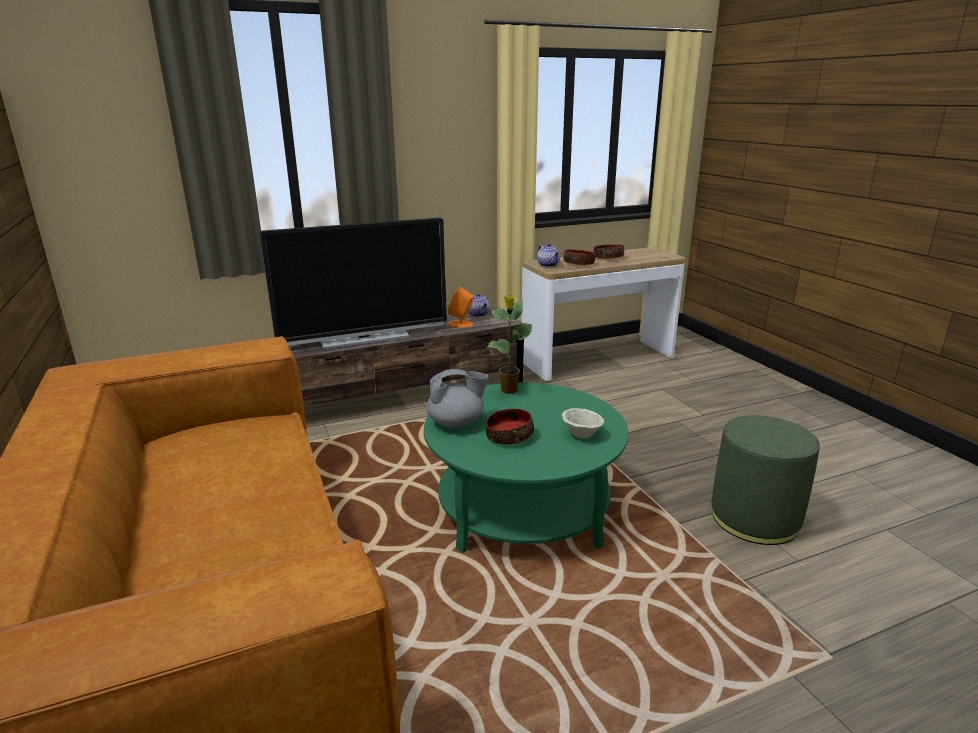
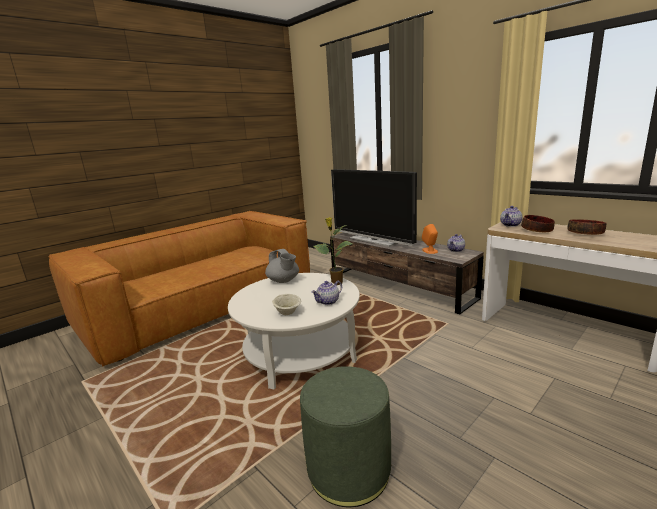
camera: 70 degrees right, 5 degrees down
(509, 436) = (275, 295): bowl -> none
(523, 508) = (300, 352): green coffee table -> white coffee table
(568, 405) = (328, 302): none -> teapot

